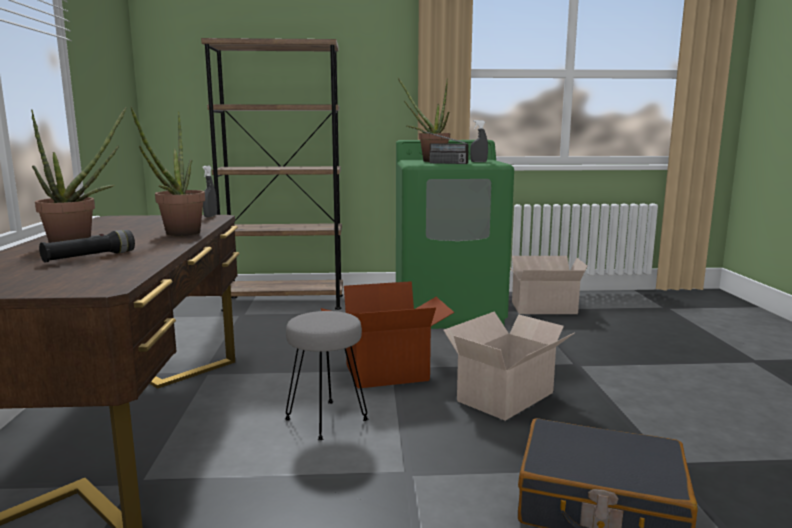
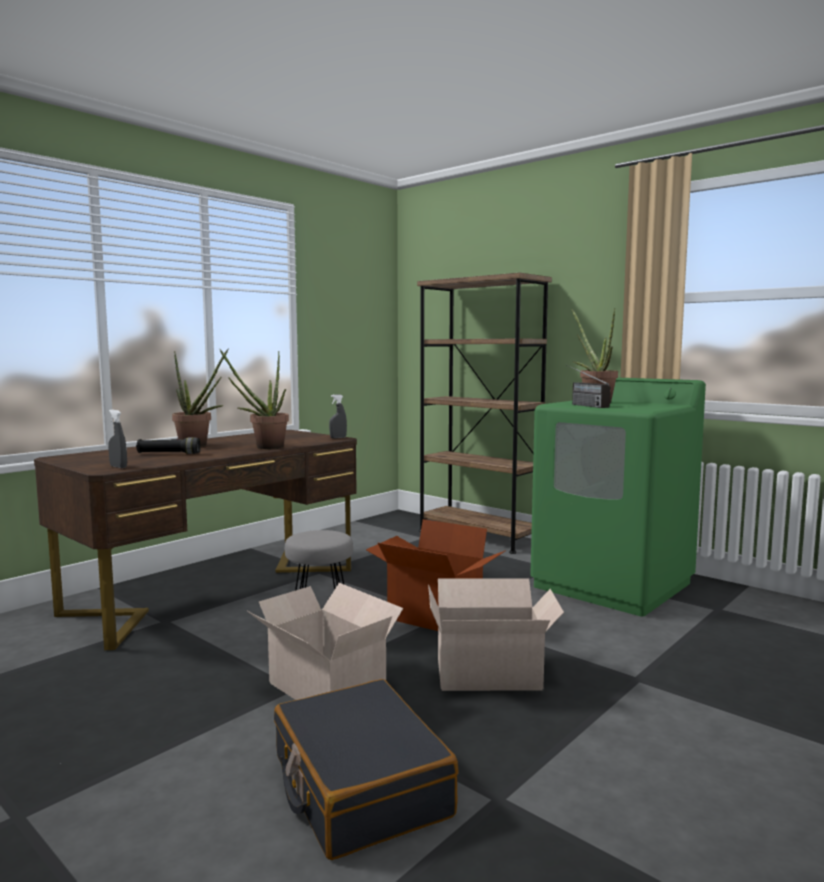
camera: 45 degrees right, 5 degrees down
(478, 162) = (636, 407): grey spray bottle -> grey spray bottle (118, 467)
(541, 308) = (742, 612): cardboard box -> cardboard box (325, 687)

